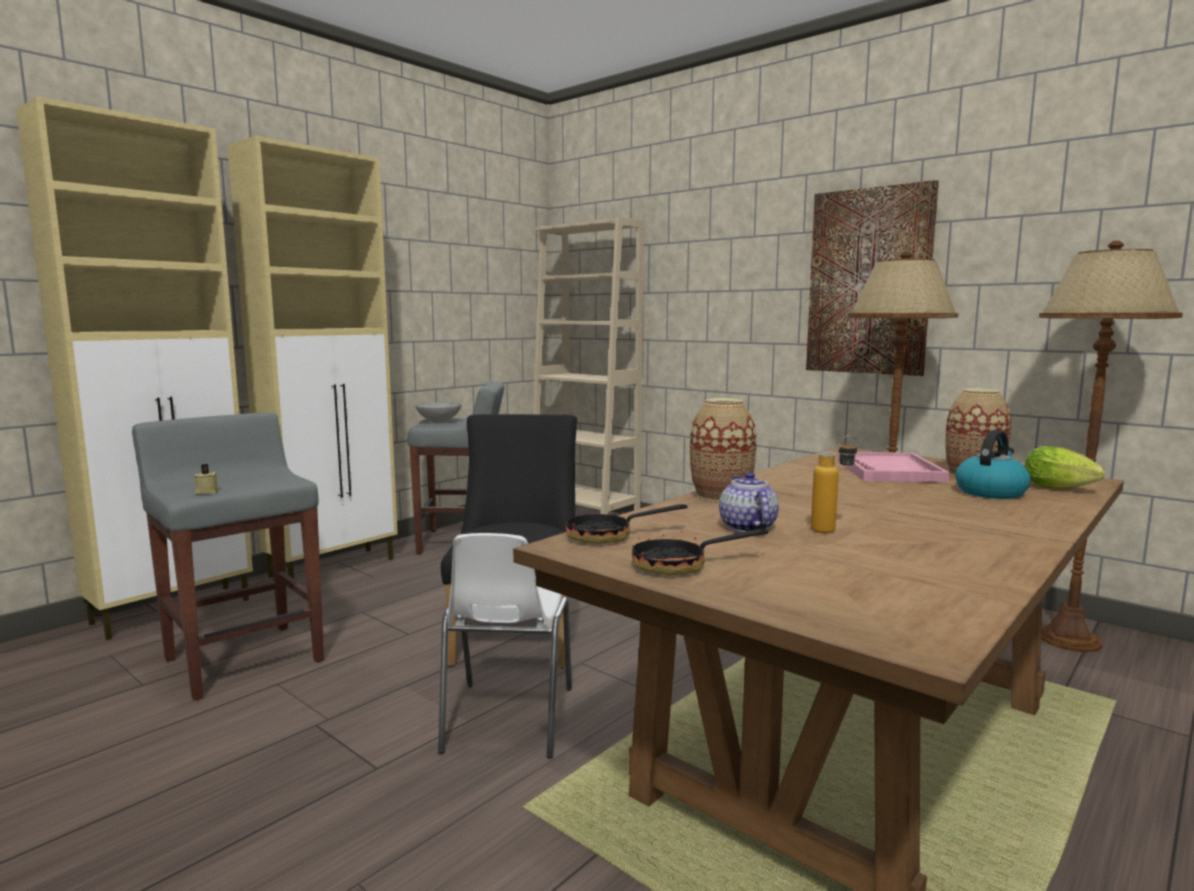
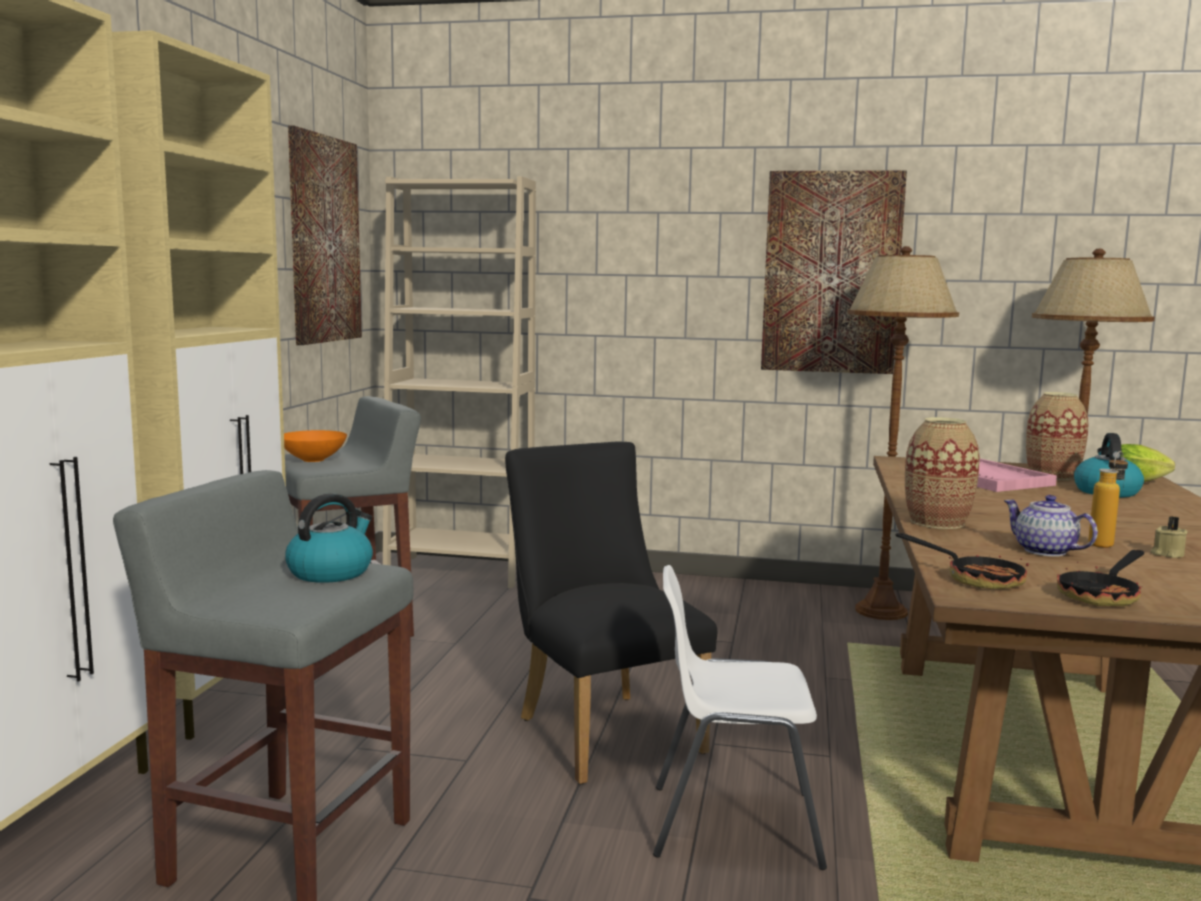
camera: 30 degrees left, 0 degrees up
(207, 492) = (303, 602): beige candle -> beige candle (1167, 554)
(265, 479) = (331, 572): none -> kettle
(438, 422) = (312, 460): grey bowl -> orange bowl
(493, 272) = (324, 240): none -> picture
(507, 720) = (732, 824): white chair -> white chair turned 120 degrees clockwise
(609, 536) = (974, 578): frying pan -> frying pan turned 90 degrees counterclockwise

